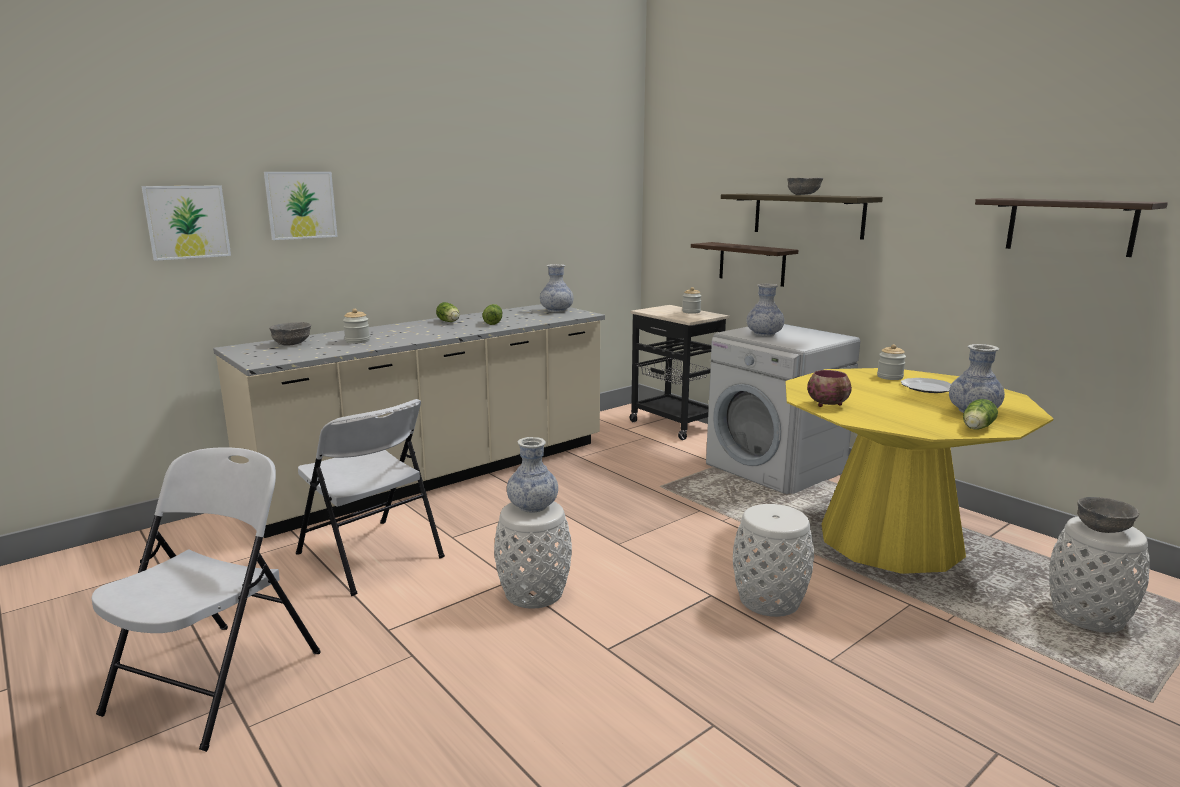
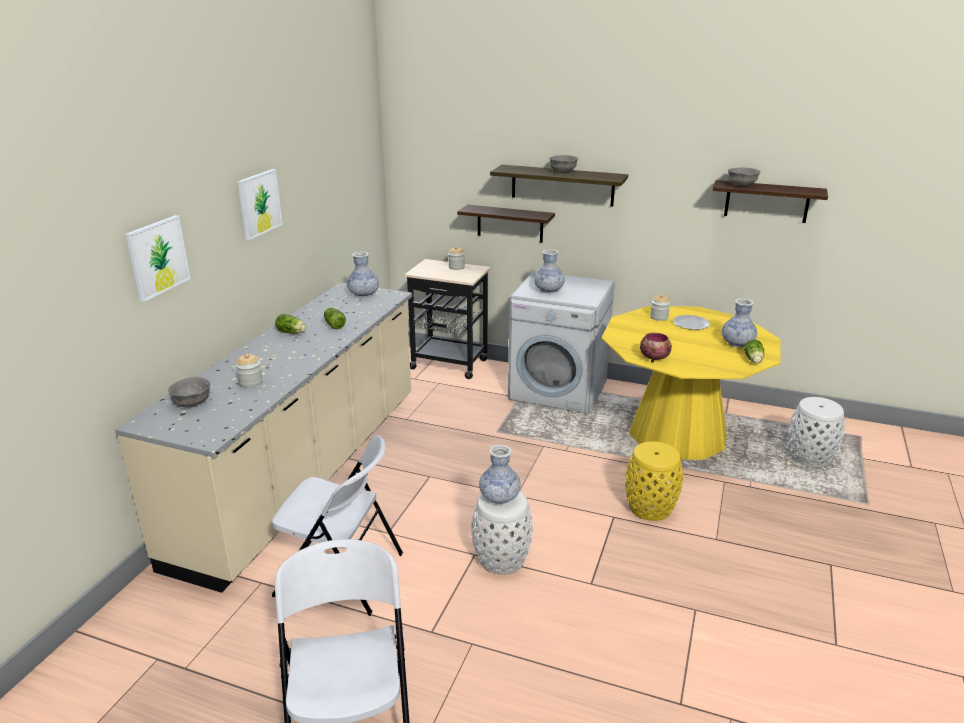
camera: 30 degrees left, 10 degrees up
(187, 222) = (71, 309): picture -> picture (259, 203)
(769, 600) = (650, 508): white stool -> yellow stool
(1103, 529) = (820, 406): grey bowl -> grey bowl (741, 185)

